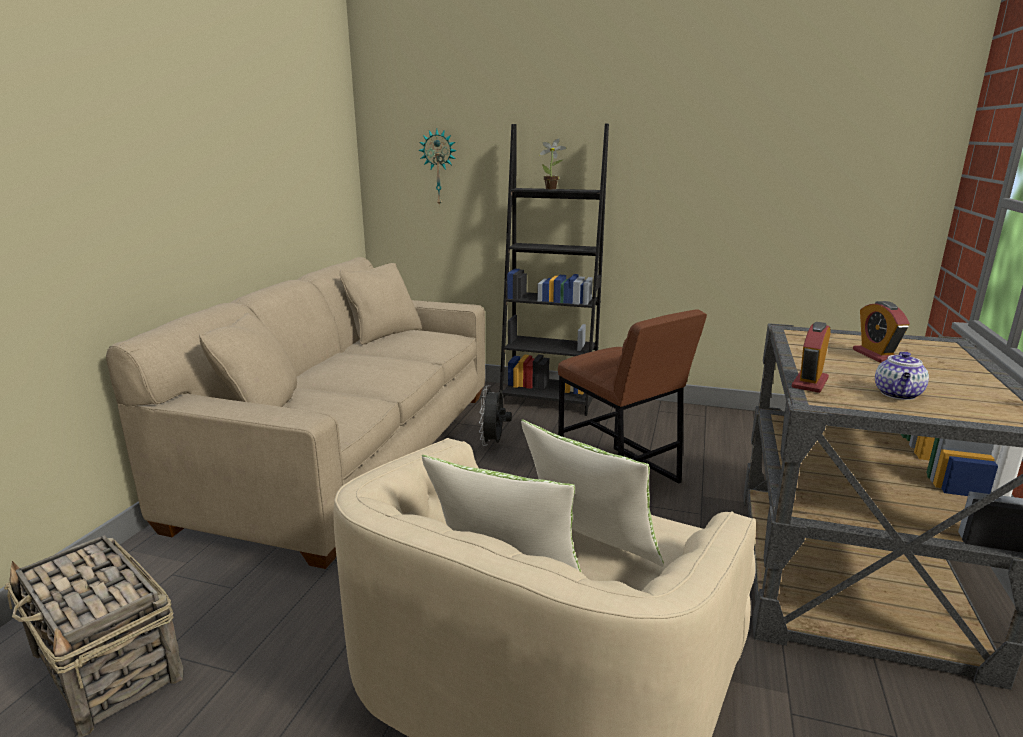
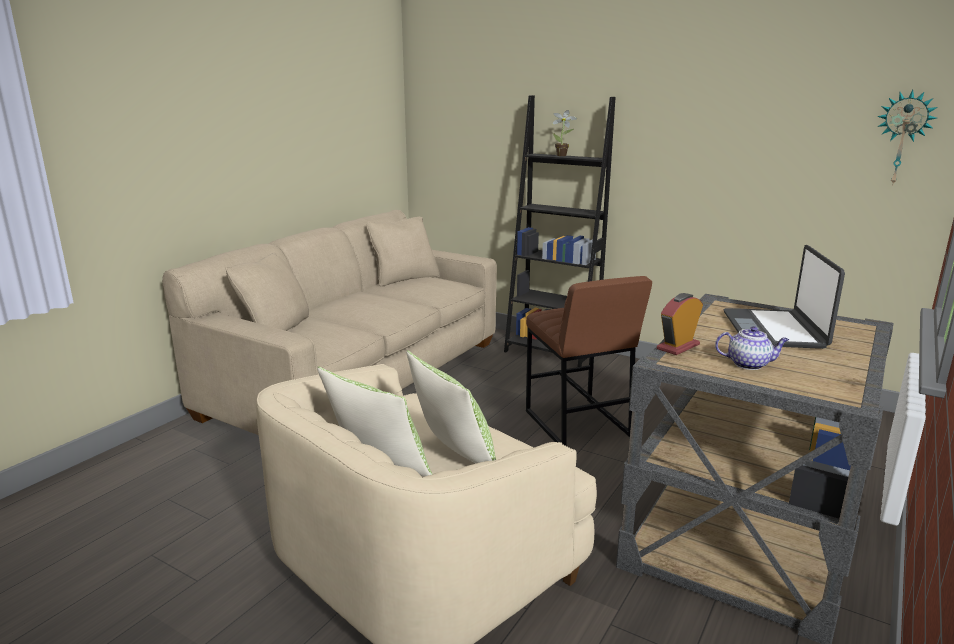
camera: 15 degrees right, 0 degrees up
(107, 667) = (130, 501): basket -> none
(439, 167) = (470, 132): wall clock -> wall clock (902, 138)
(494, 443) = (482, 383): black fan -> none
(876, 355) = (774, 330): alarm clock -> laptop
(898, 395) = (749, 364): teapot -> teapot turned 120 degrees counterclockwise

